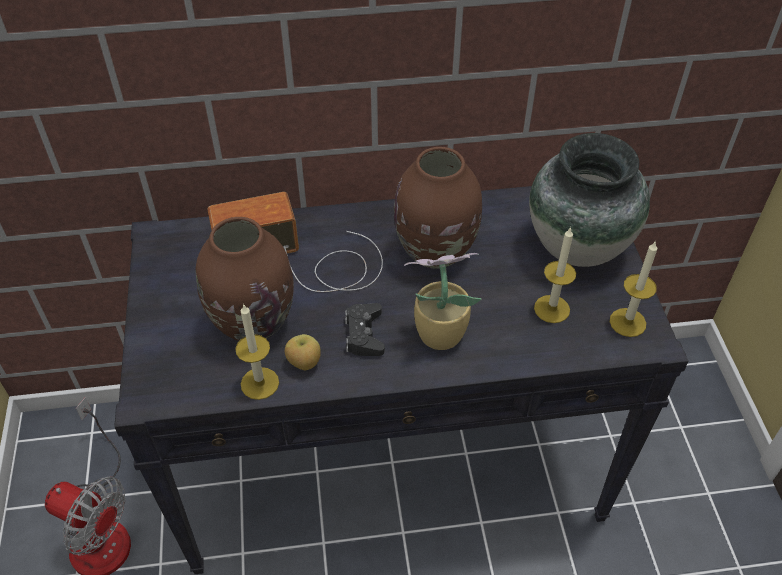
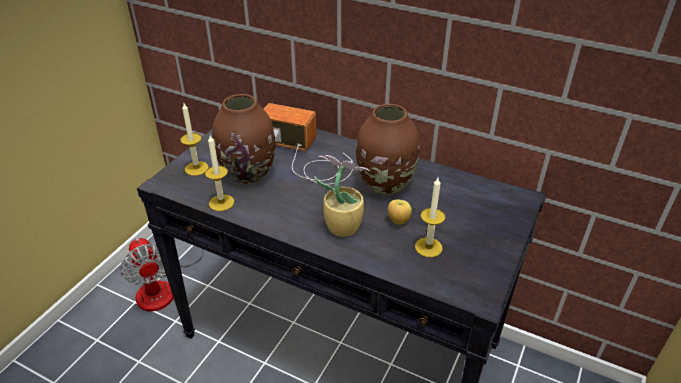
camera: 35 degrees right, 10 degrees down
(304, 363) = (253, 204): apple -> apple (398, 221)
(364, 334) = (300, 206): black game controller -> none
(578, 248) = (483, 223): vase -> none
(627, 322) = (474, 279): candle -> candle (196, 168)

